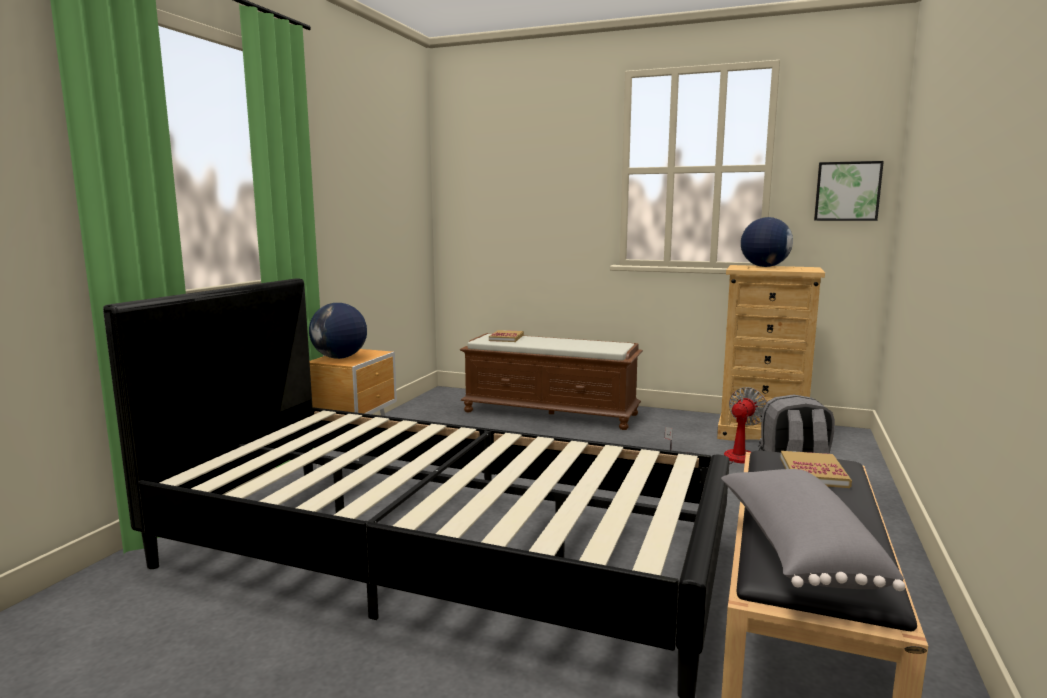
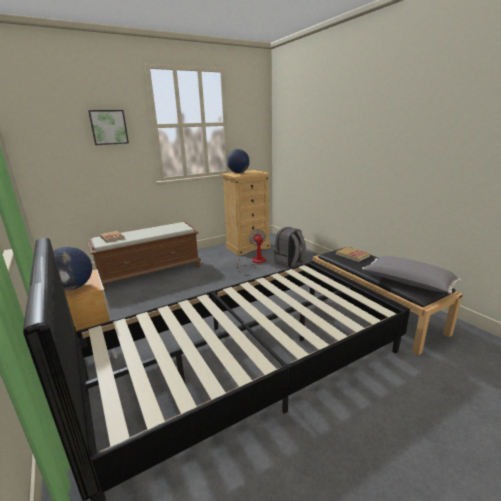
camera: 50 degrees left, 10 degrees up
(847, 191) = (255, 134): picture -> picture (108, 127)

